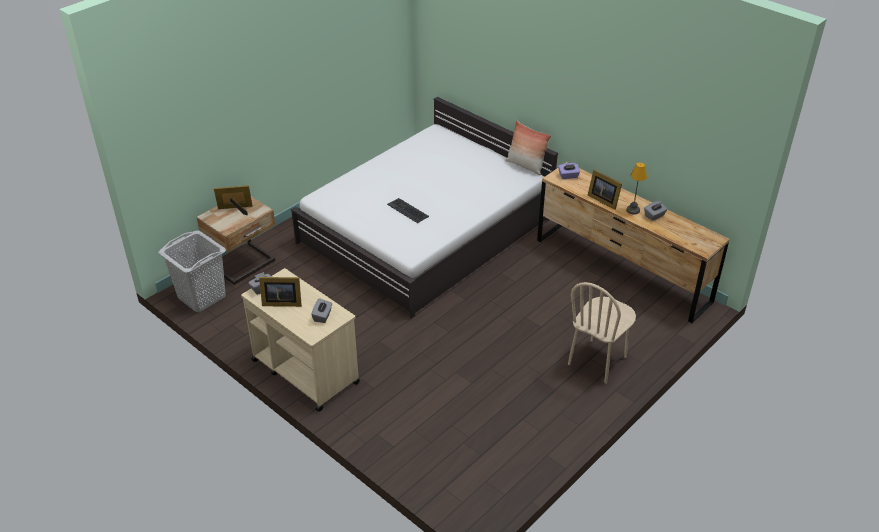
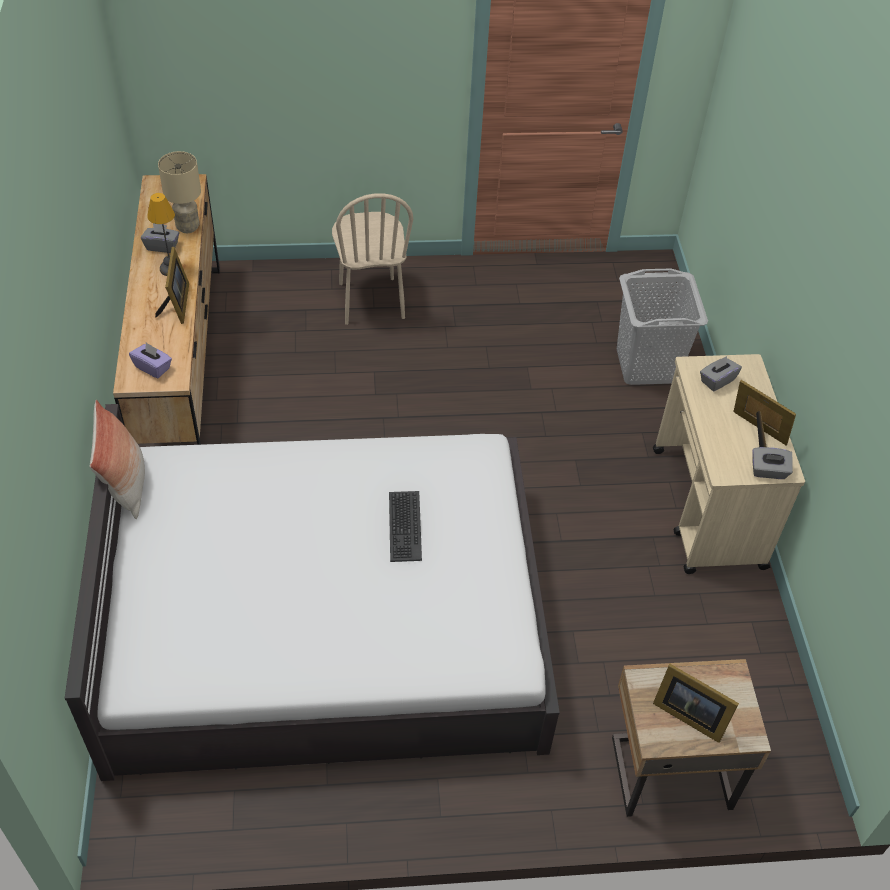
camera: 140 degrees left, 10 degrees up
(201, 297) = (780, 745): grey laundry basket -> grey laundry basket (647, 365)
(597, 361) = (370, 301): beige chair -> beige chair turned 90 degrees clockwise
(662, 230) = (187, 227): none -> beige table lamp

